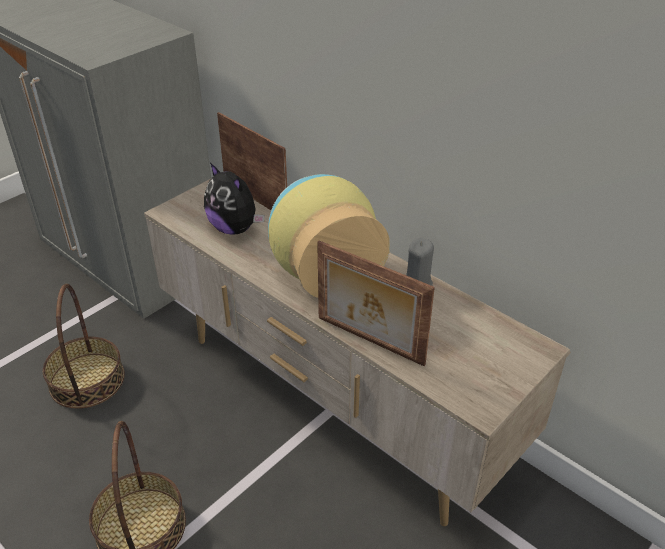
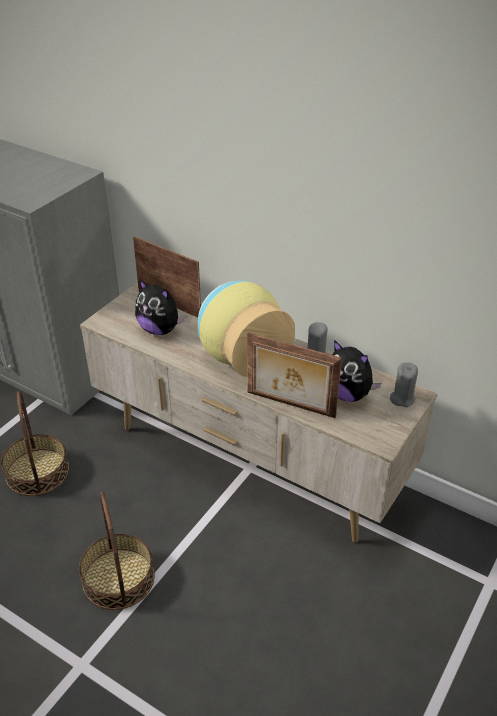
camera: 10 degrees left, 0 degrees up
(448, 336) = (348, 394): none -> plush toy
(520, 351) = (402, 398): none -> grey candle

